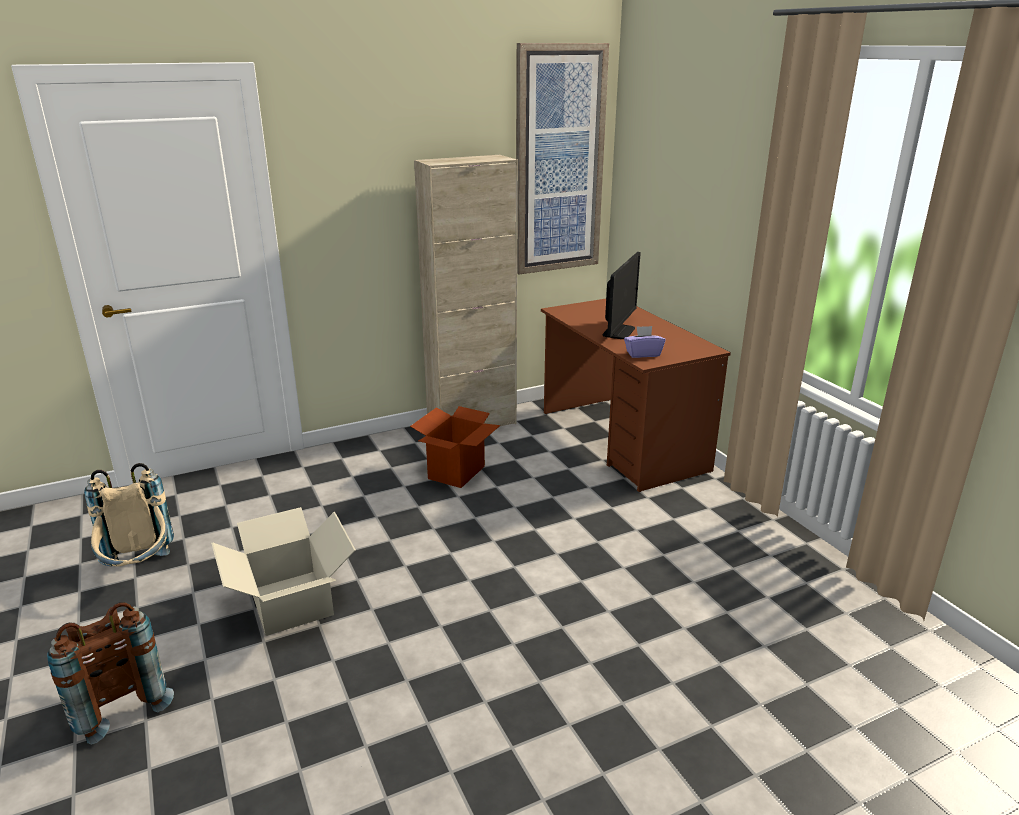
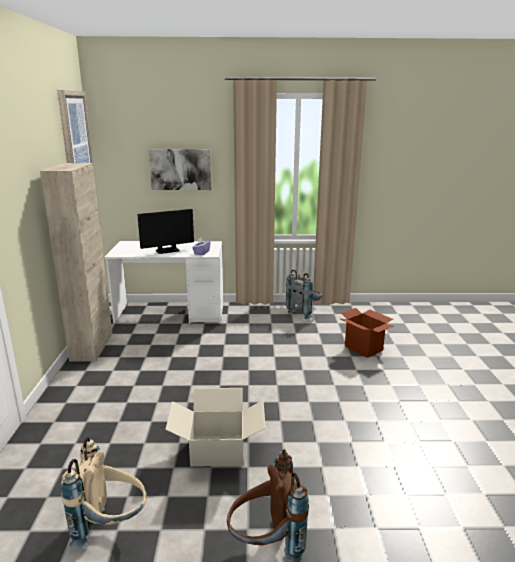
camera: 65 degrees left, 5 degrees down
(456, 472) = (141, 365): cardboard box -> cardboard box (363, 348)
(618, 332) = (167, 250): monitor -> monitor turned 105 degrees clockwise
(622, 441) = (171, 313): brown desk -> white desk
(703, 195) = (180, 169): none -> picture
(798, 570) = (304, 312): none -> grey backpack

